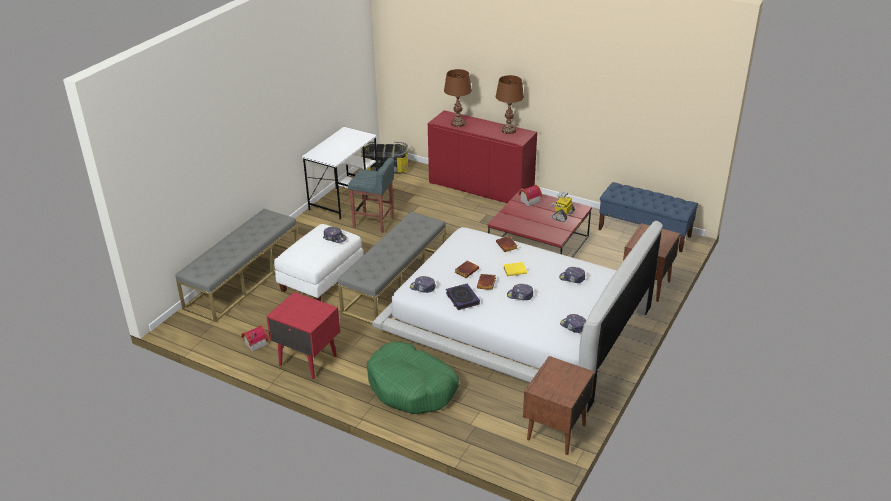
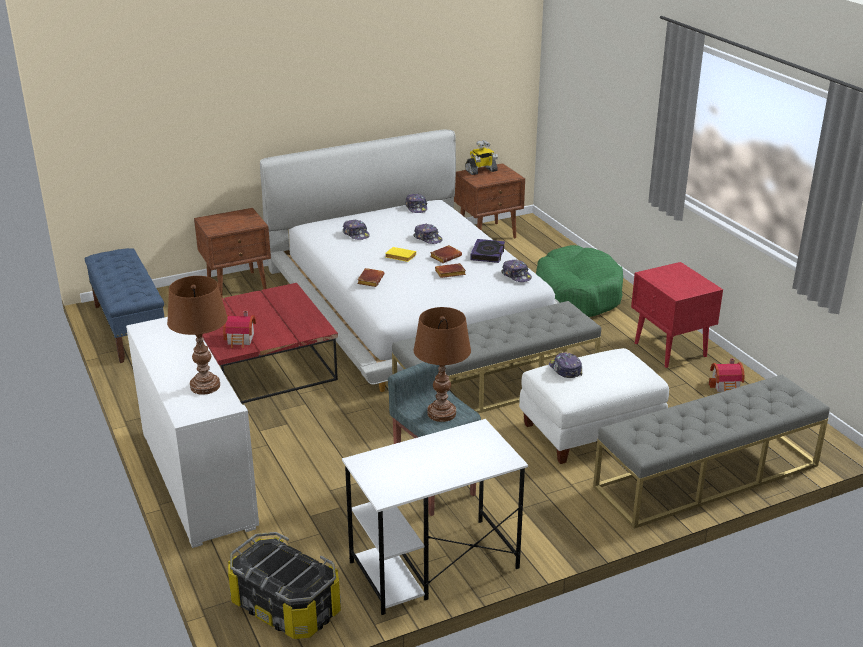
camera: 145 degrees left, 5 degrees down
(481, 188) = (197, 478): red cabinet -> white cabinet
(508, 130) = (159, 342): brown table lamp -> brown table lamp (441, 413)
(562, 215) = (236, 309): toy robot -> toy robot (481, 171)

